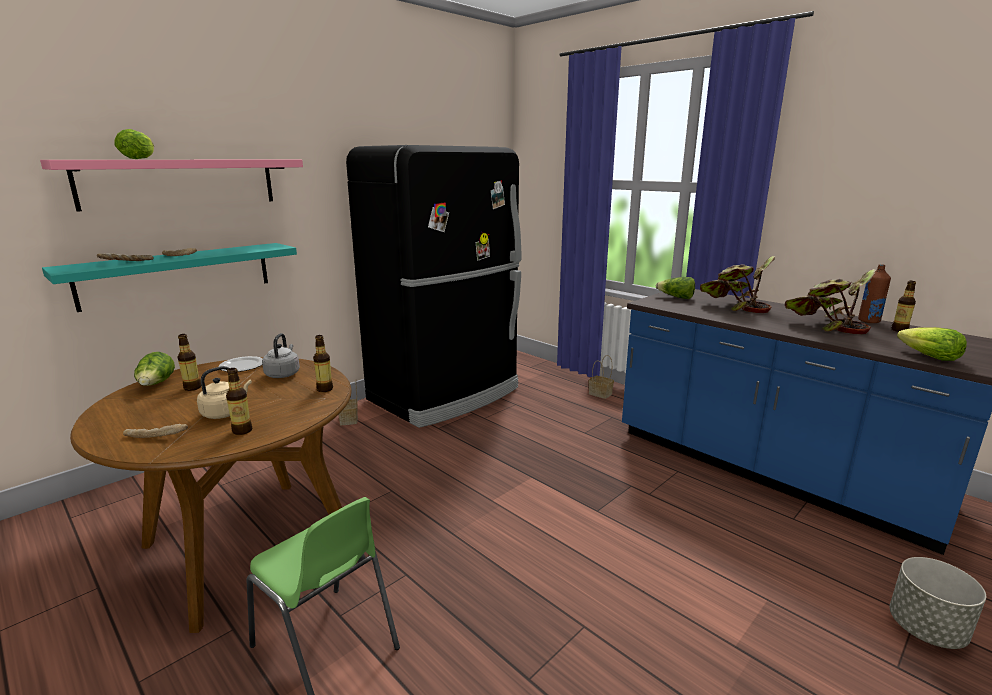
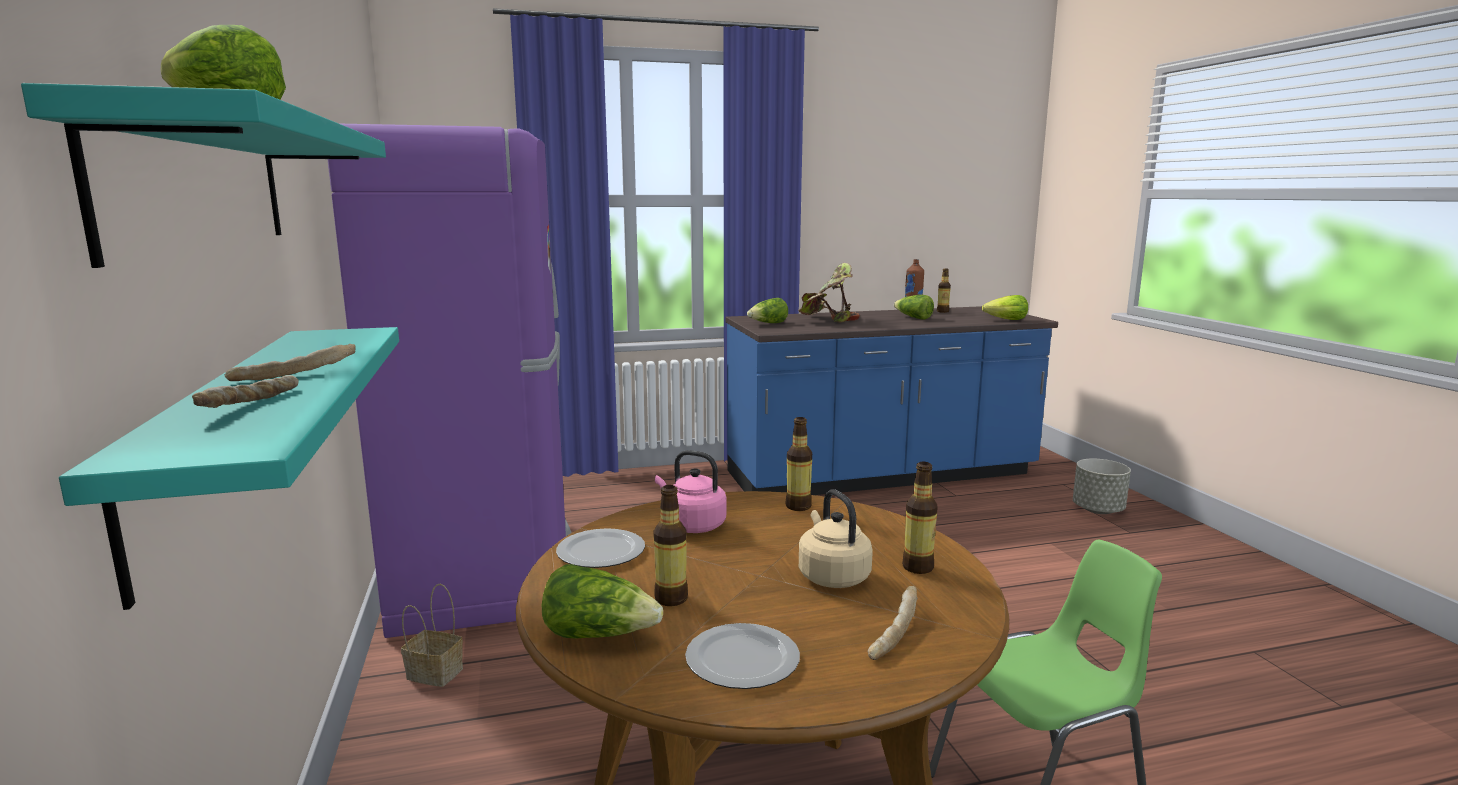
camera: 60 degrees left, 5 degrees down
(130, 411) = (741, 661): none -> plate
(181, 183) = (201, 185): pink shelf -> turquoise shelf
(283, 374) = (691, 525): grey kettle -> pink kettle
(446, 394) = (487, 569): black fridge -> purple fridge
(601, 394) = (647, 483): basket -> none
(826, 326) = (913, 318): potted plant -> lettuce

